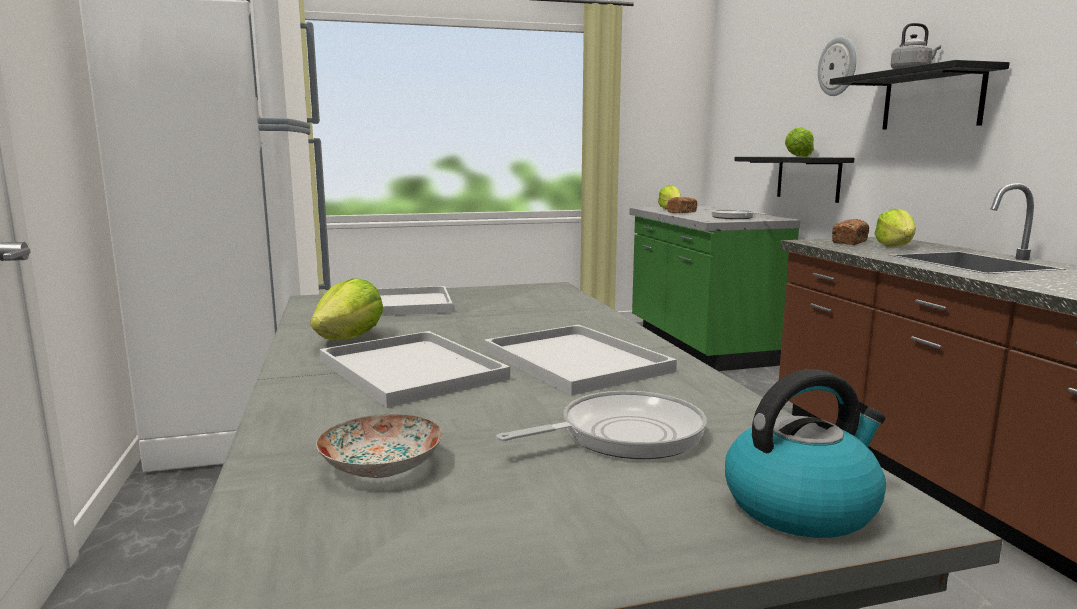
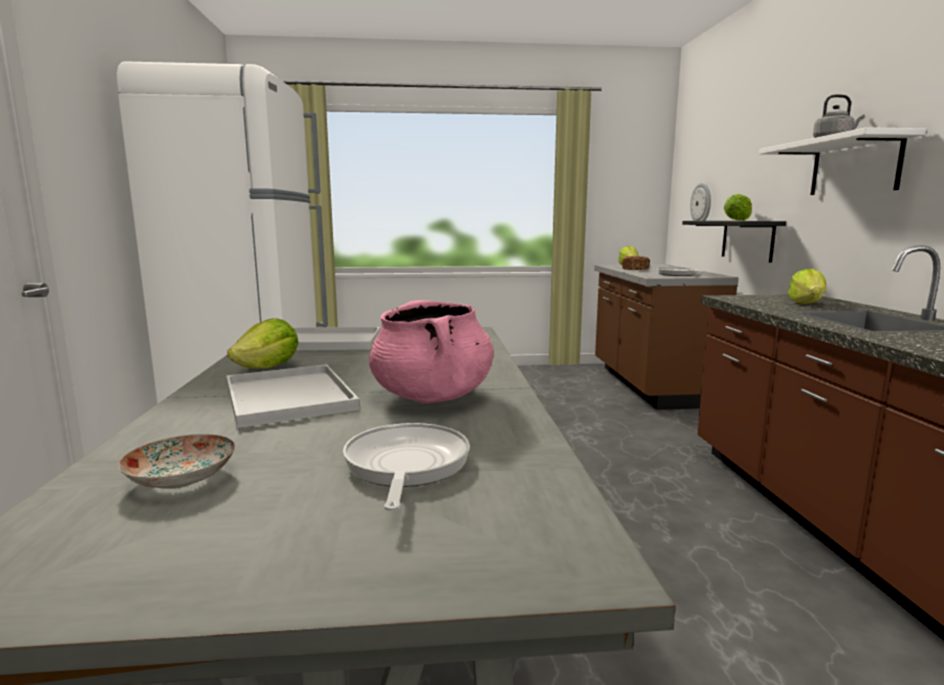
camera: 10 degrees right, 0 degrees up
(579, 361) = (432, 397): white tray -> pink cooking pot
(623, 435) = (405, 466): frying pan -> frying pan turned 75 degrees counterclockwise
(699, 344) = (649, 385): green counter -> brown counter
(801, 505) = (502, 549): kettle -> none
(838, 66) = (775, 138): wall clock -> wall clock (701, 203)
(849, 242) = (765, 299): bread -> none
(931, 100) = (854, 166): black shelf -> white shelf

